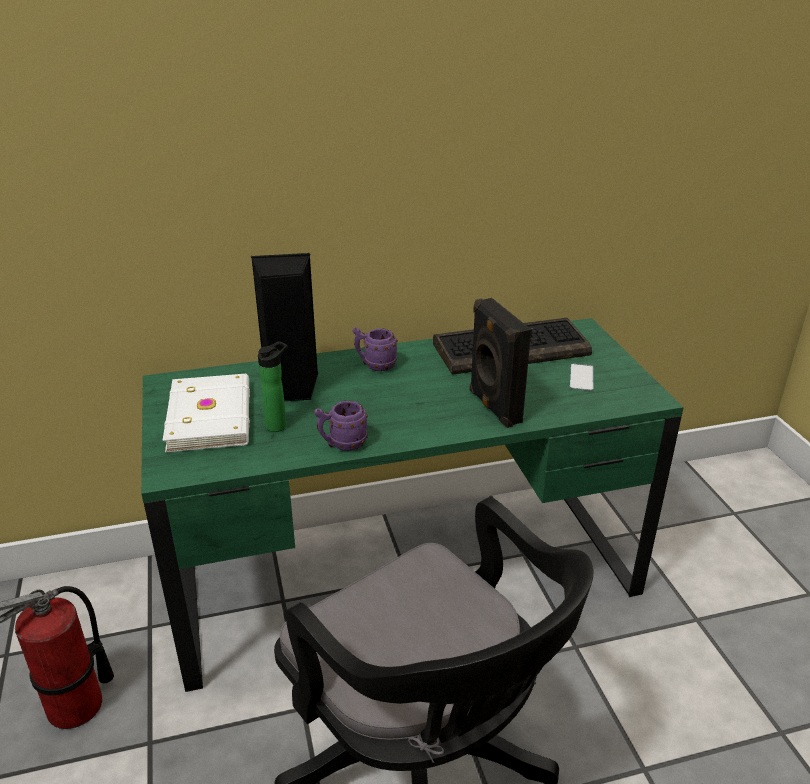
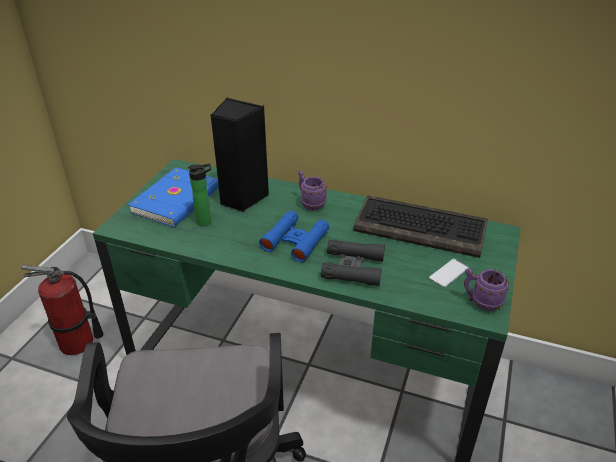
camera: 35 degrees right, 5 degrees up
(212, 416) = (178, 200): white book -> blue book
(342, 444) = (226, 251): purple mug -> purple mug (481, 302)
(405, 406) = (295, 241): none -> blue binoculars
(493, 407) = (353, 268): black speaker -> black binoculars

